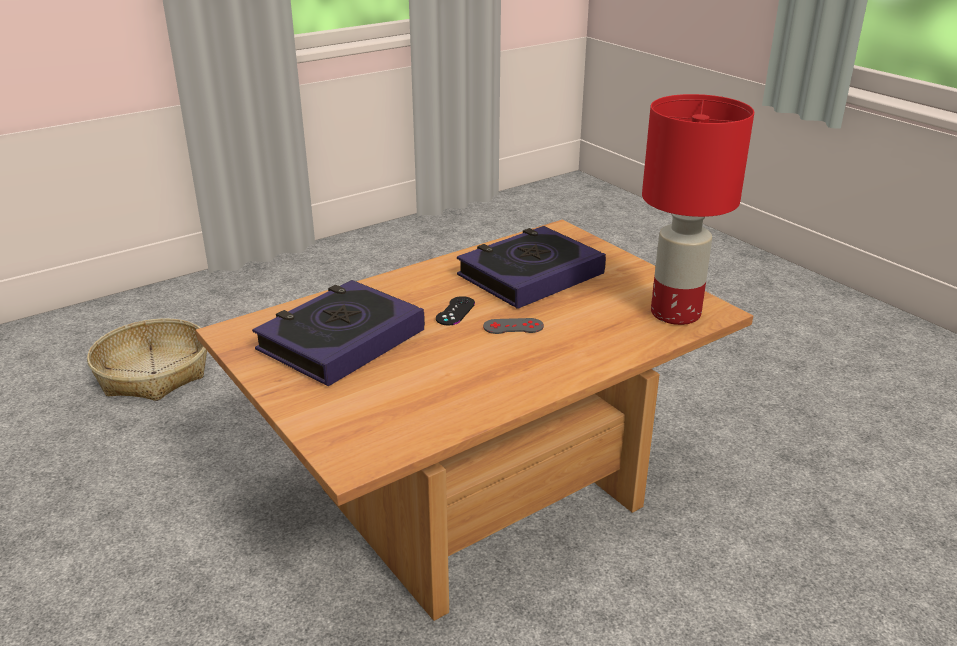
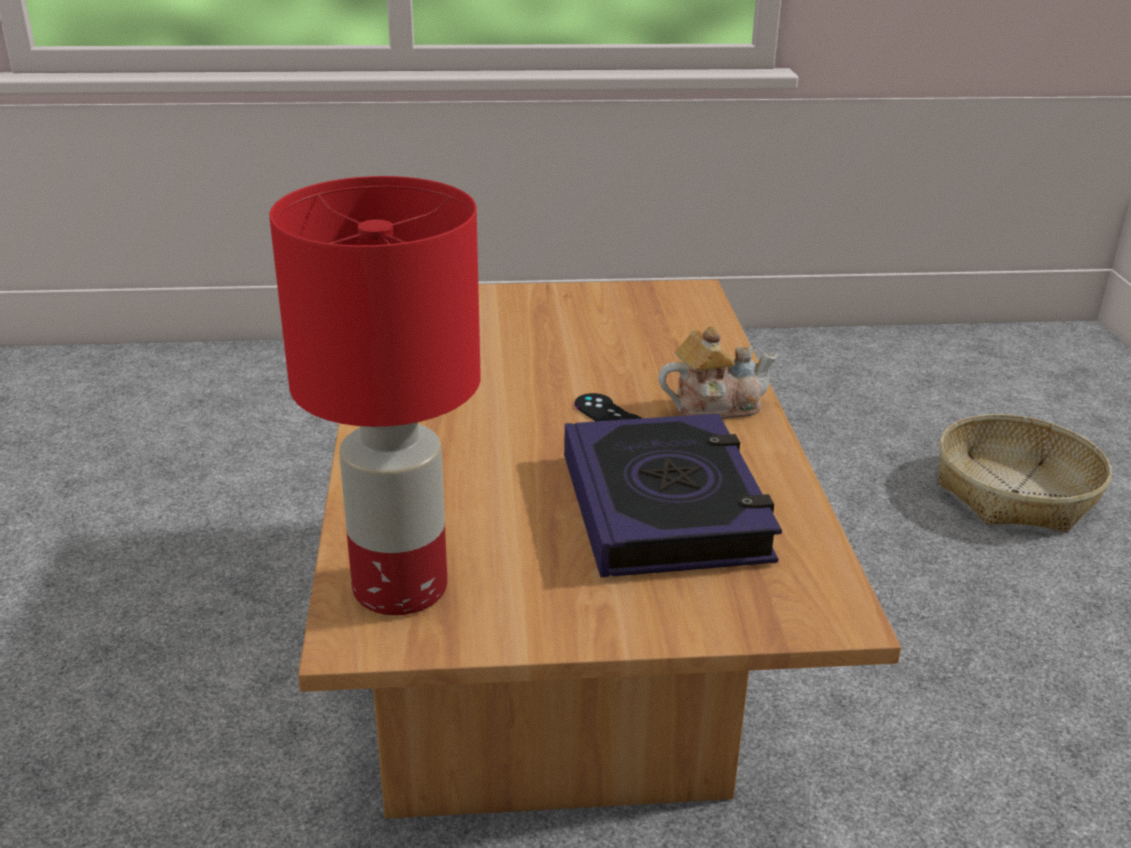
camera: 120 degrees right, 0 degrees up
(341, 340) = (611, 335): book -> none
(411, 286) = (714, 406): none -> teapot
(513, 326) = (524, 439): grey game controller -> none

